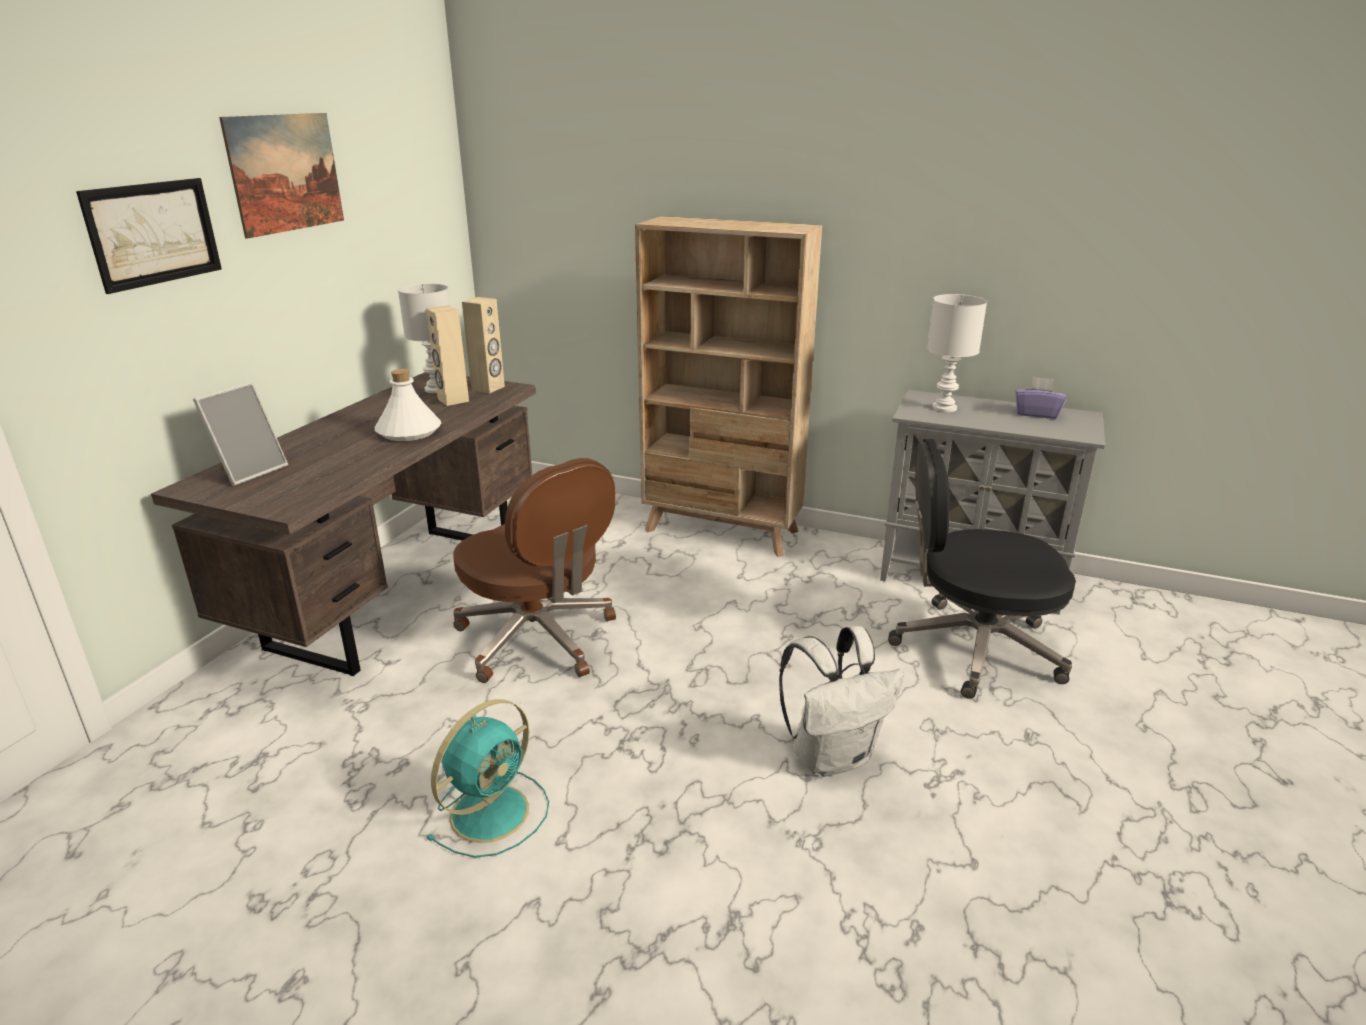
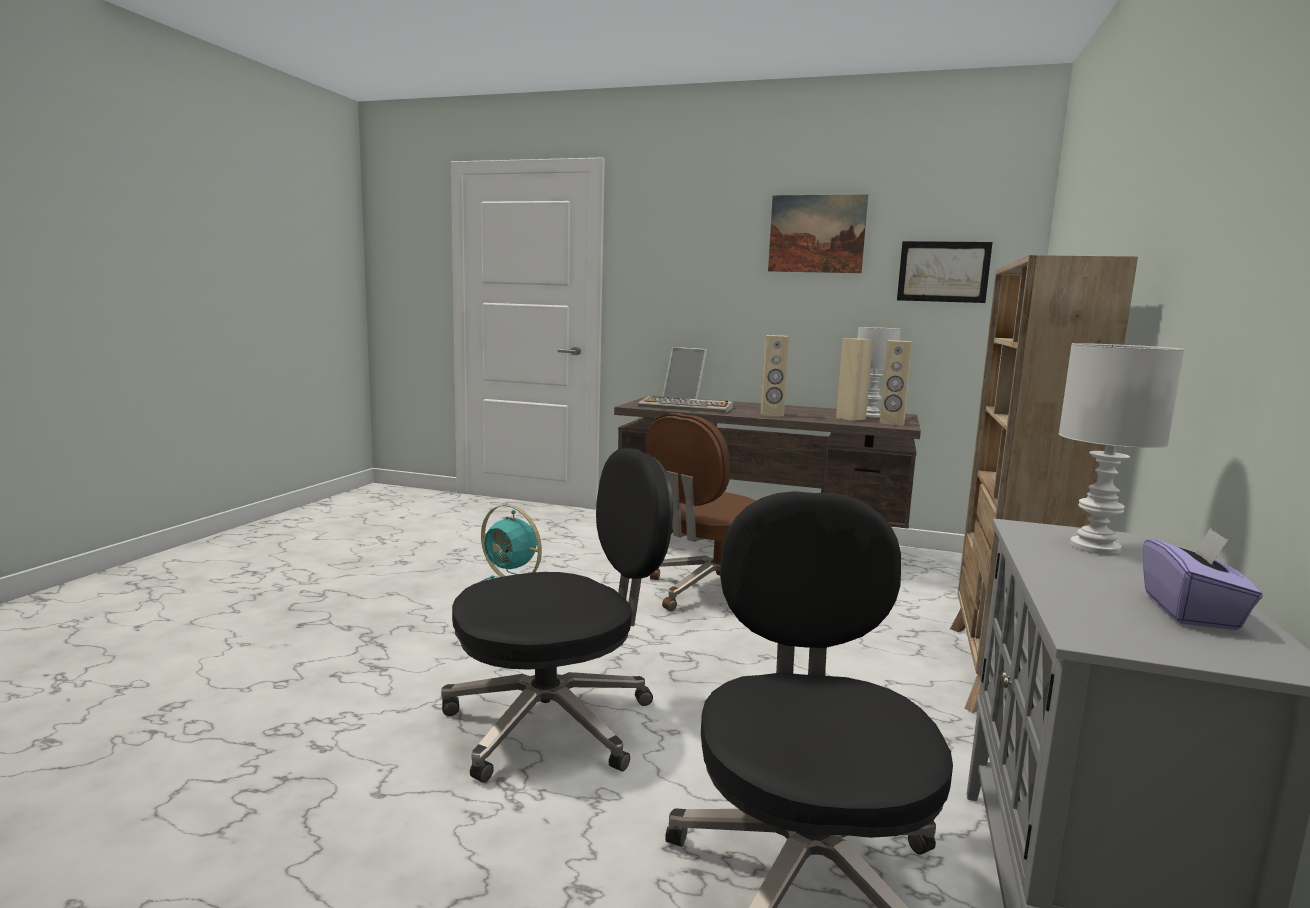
camera: 85 degrees right, 15 degrees down
(153, 233) = (706, 258): picture -> picture (943, 271)
(321, 473) = (686, 407): none -> keyboard
(408, 431) = (772, 414): white bottle -> beige speaker
(832, 756) = (554, 722): white backpack -> black office chair

